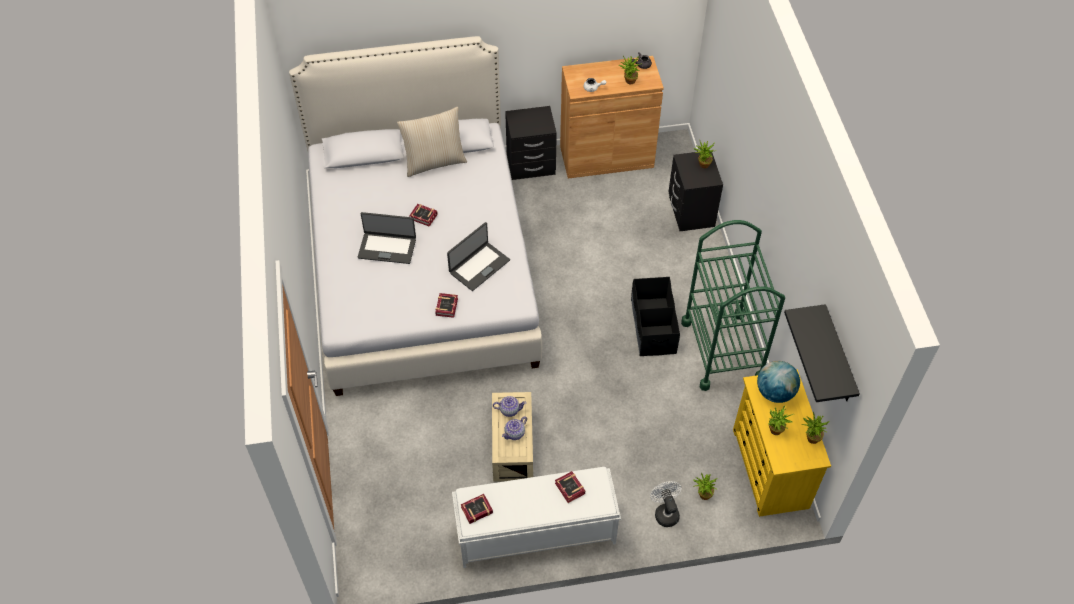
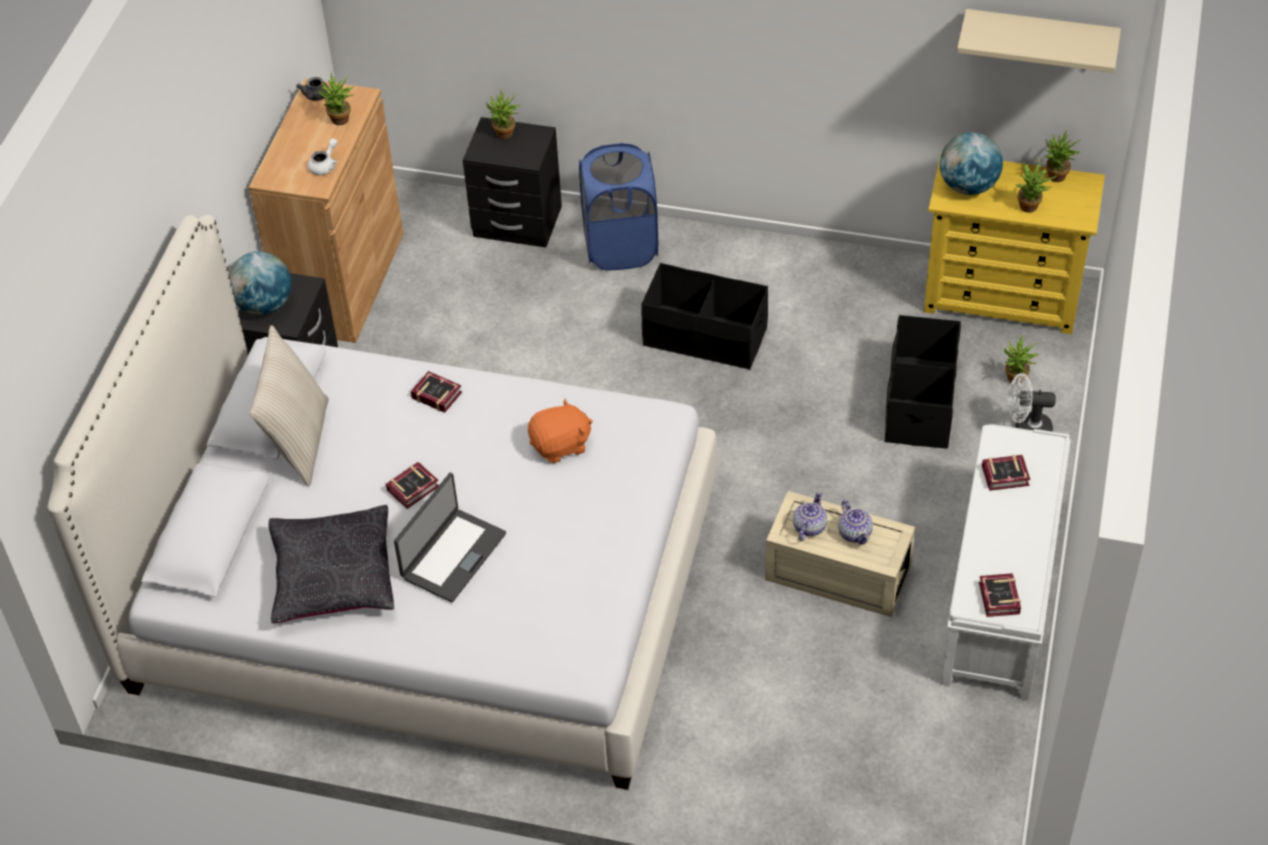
camera: 65 degrees left, 5 degrees down
(357, 208) = (333, 577): none -> black pillow
(447, 306) = (621, 508): book -> book (436, 393)
(479, 266) = (561, 445): laptop -> orange plush toy
(526, 117) = (264, 304): none -> globe
(659, 449) = (919, 402): none -> black storage box
(699, 264) = (620, 247): none -> blue laundry basket
(722, 350) = (786, 276): green cart -> none
(838, 357) = (1040, 38): black shelf -> beige shelf

